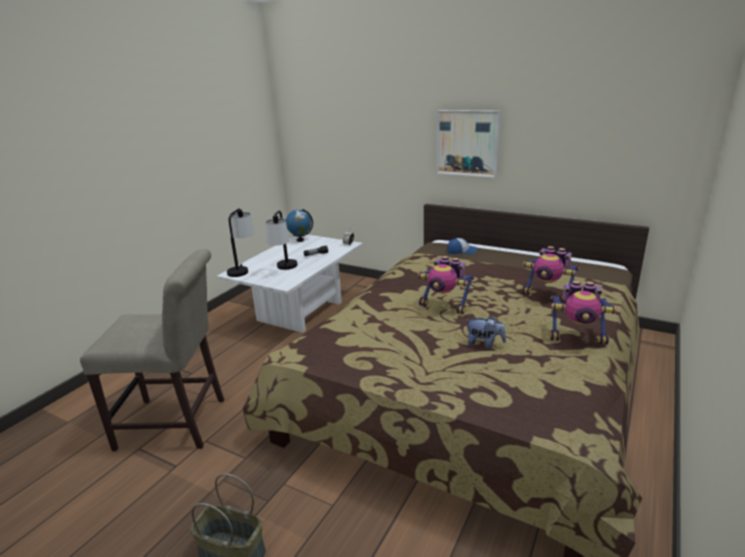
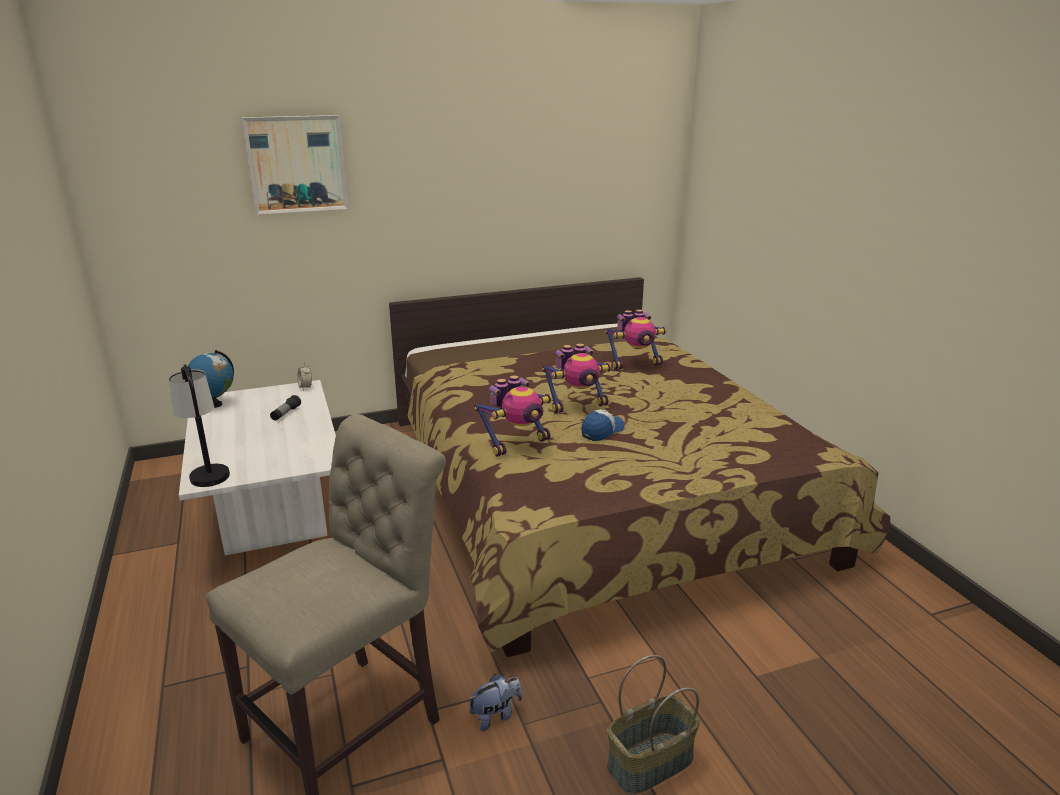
camera: 50 degrees left, 0 degrees up
(285, 269) = (281, 446): table lamp -> none
(461, 252) = (476, 352): cap -> cap (602, 431)
(467, 143) = (439, 211): picture -> picture (297, 164)
(484, 344) = (671, 421): plush toy -> plush toy (496, 715)
(577, 337) = (715, 388): toy robot -> toy robot (517, 443)

